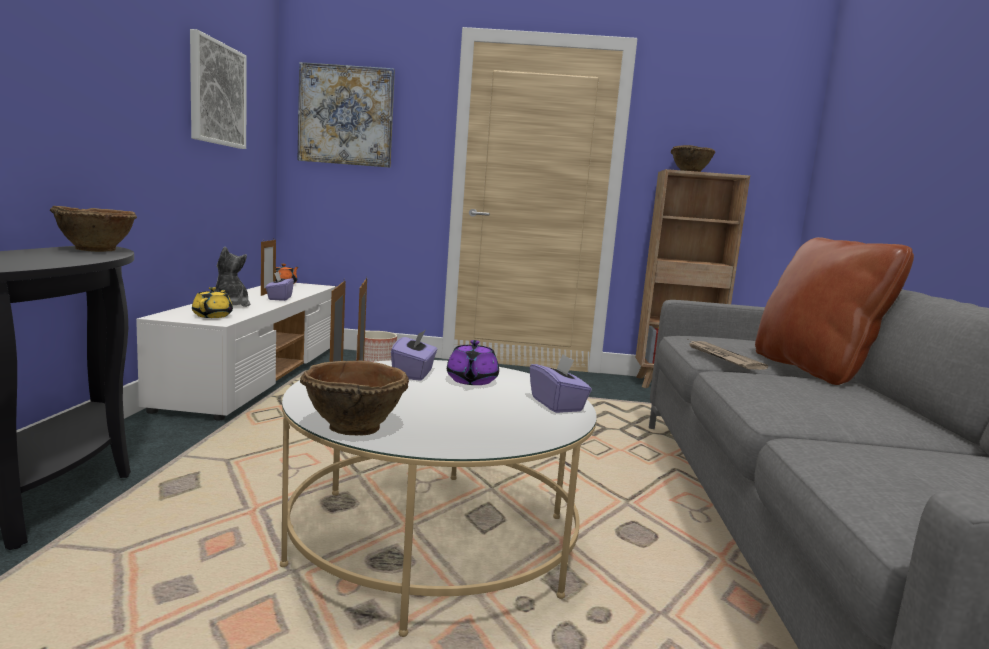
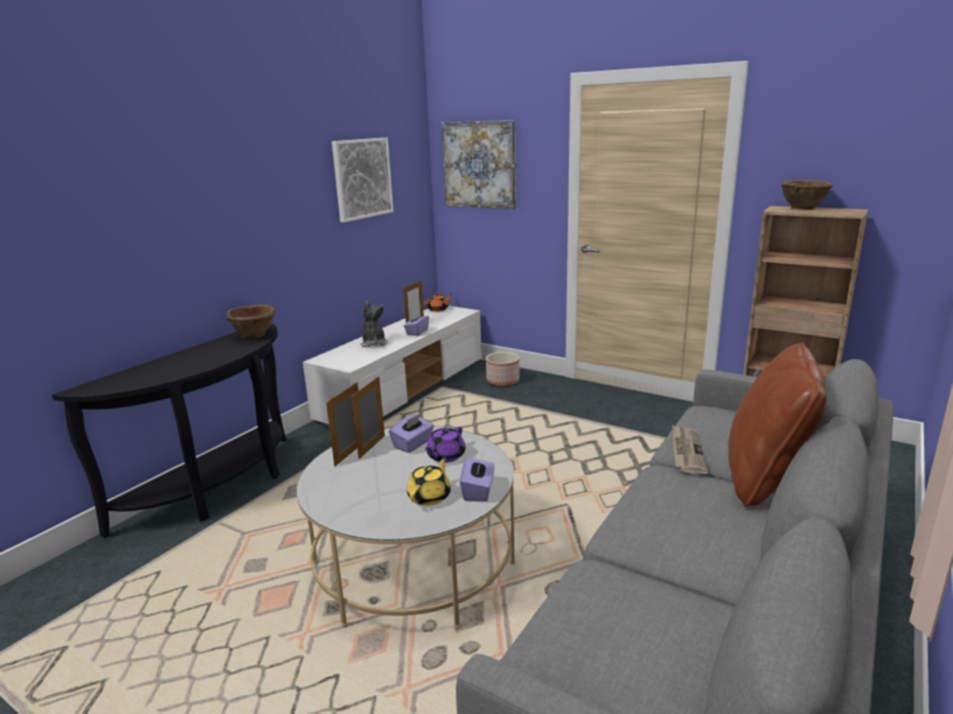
camera: 30 degrees right, 10 degrees up
(213, 316) = (351, 358): yellow teapot -> yellow teapot (430, 496)
(353, 427) = (322, 497): brown bowl -> none

